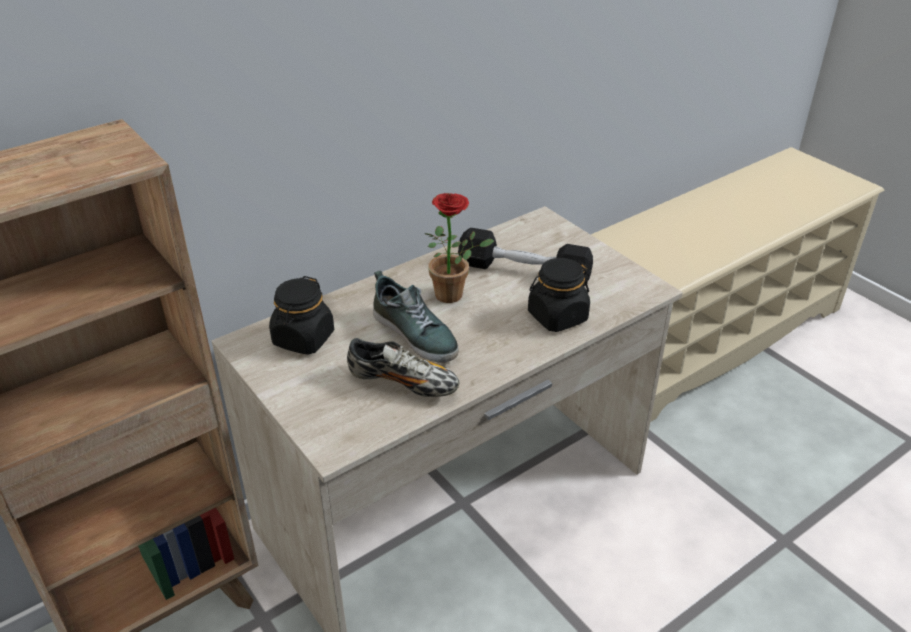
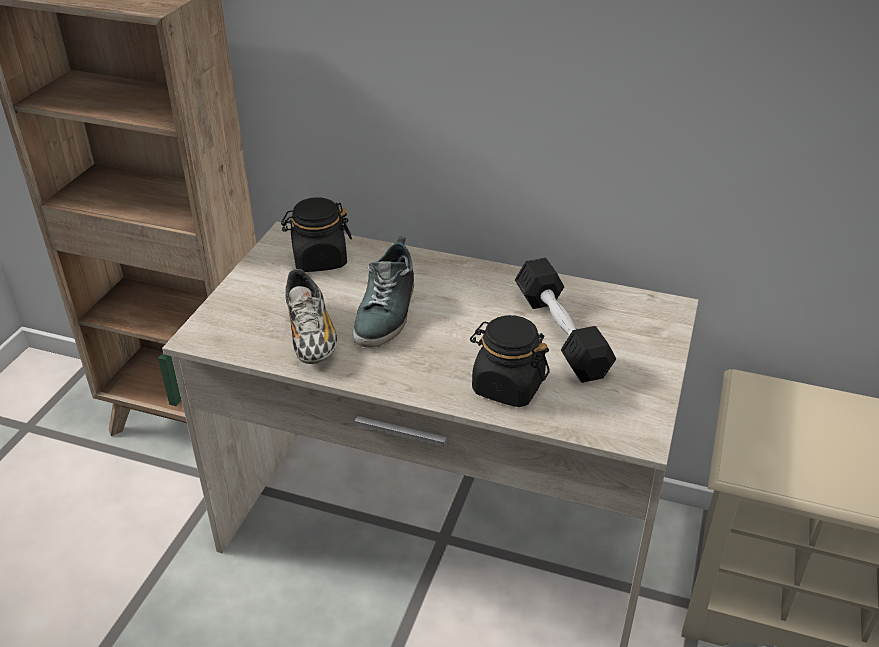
camera: 55 degrees right, 0 degrees up
(455, 295) = (469, 309): potted plant -> none

